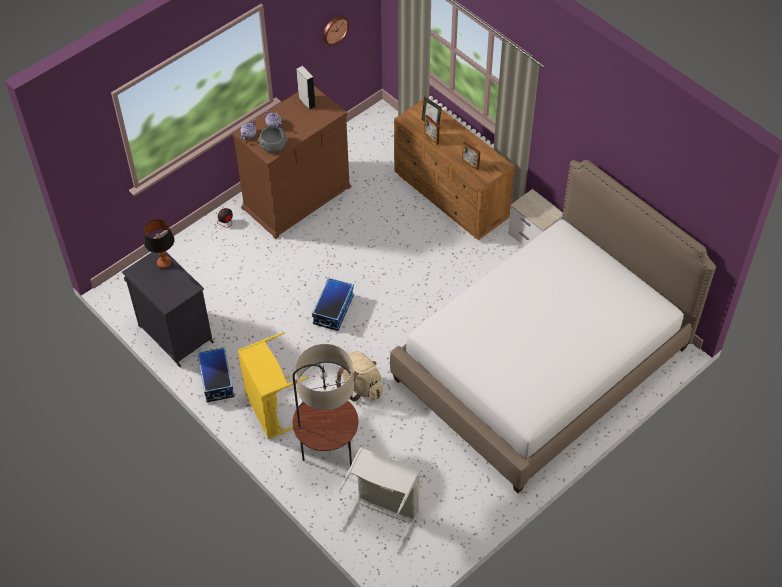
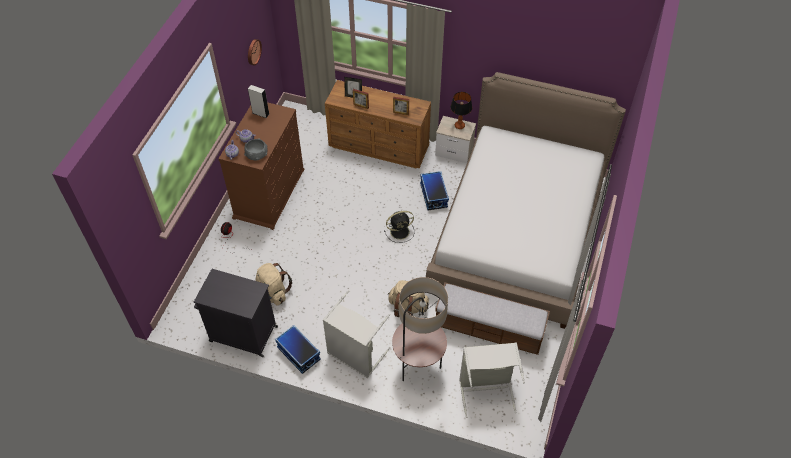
camera: 30 degrees left, 0 degrees up
(164, 263) = (224, 280): table lamp -> table lamp (459, 126)
(232, 305) = (273, 292): none -> beige backpack
(271, 410) = (355, 355): yellow laundry basket -> grey laundry basket
(333, 310) = (350, 261): storage box -> storage box (433, 195)
(409, 302) = (400, 231): none -> black fan
(432, 452) = (489, 329): none -> bench

